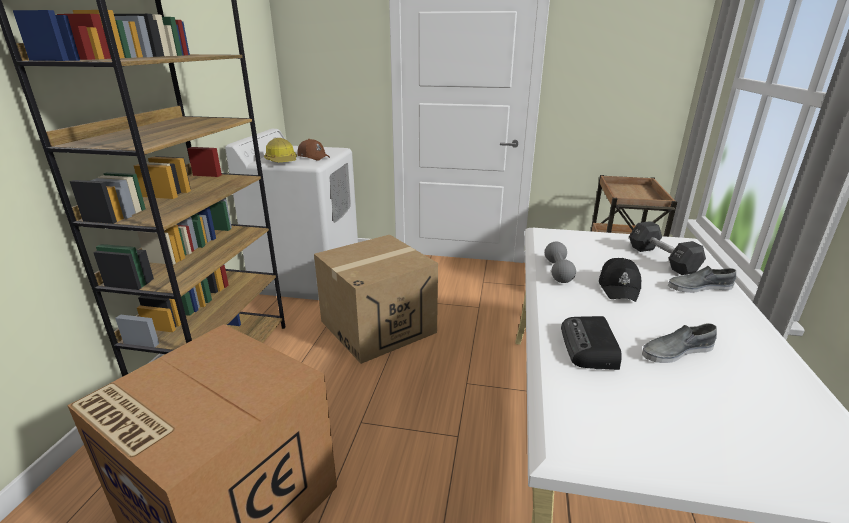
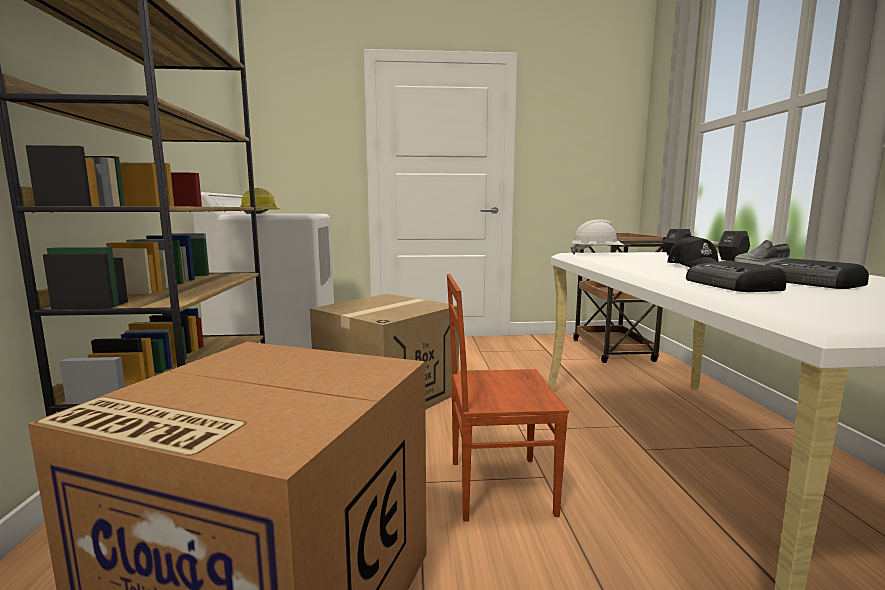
camera: 15 degrees left, 15 degrees down
(313, 156) = (294, 213): brown cap -> none
(417, 438) = (498, 486): none -> brown chair
(558, 271) = (624, 264): grey dumbbell -> none
(562, 237) = (596, 254): none -> white hard hat
(676, 351) = (810, 283): grey shoe -> radio

